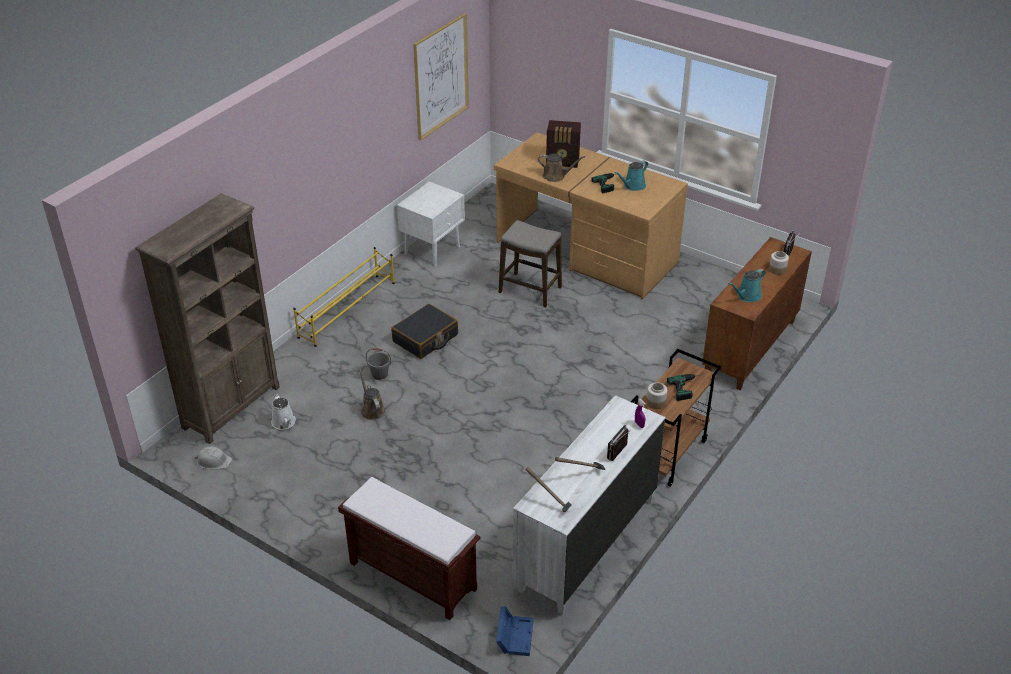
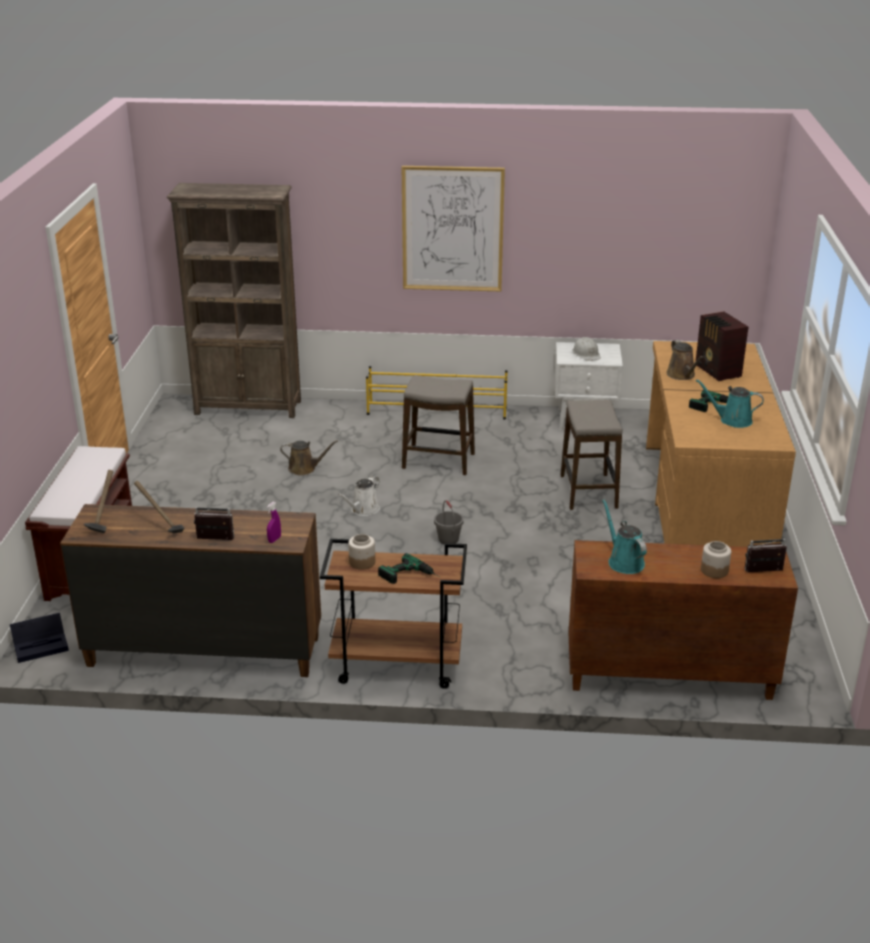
camera: 60 degrees right, 10 degrees down
(213, 461) = (174, 423): white hard hat -> white hard hat (586, 354)
(284, 423) = (248, 436): white watering can -> white watering can (363, 510)
(372, 409) = (304, 469): brown watering can -> brown watering can turned 60 degrees clockwise
(379, 374) = (359, 456): grey bucket -> grey bucket (448, 539)
(425, 338) = (438, 461): black suitcase -> stool
(441, 76) = (668, 224): picture -> picture (452, 229)
(514, 635) = (42, 645): blue storage box -> black storage box
(586, 543) = (203, 650): white dresser -> brown dresser
(747, 296) = (624, 561): turquoise watering can -> turquoise watering can turned 45 degrees clockwise

